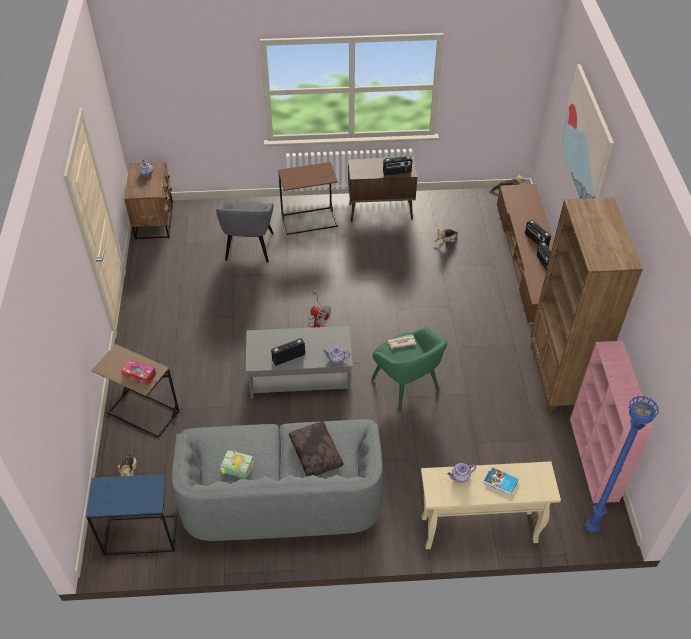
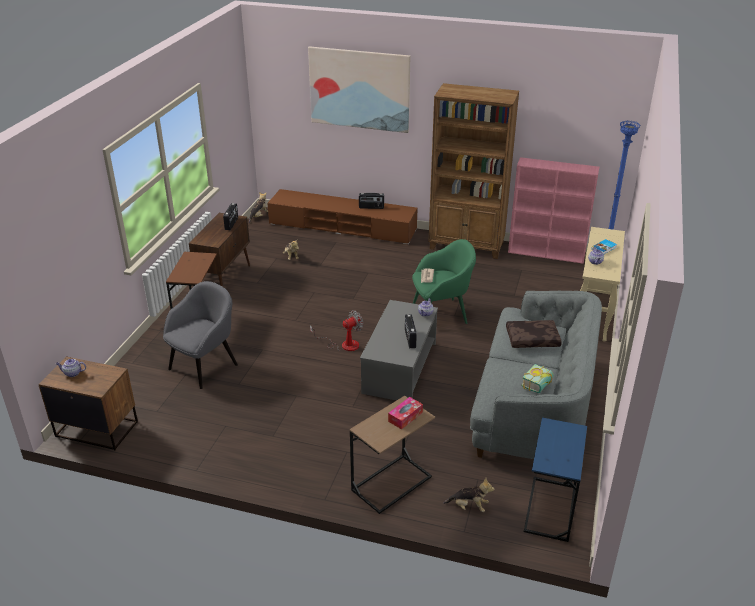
camera: 70 degrees left, 15 degrees down
(249, 247) = (204, 366): grey armchair -> grey armchair turned 75 degrees counterclockwise
(536, 241) = (343, 204): radio -> none

